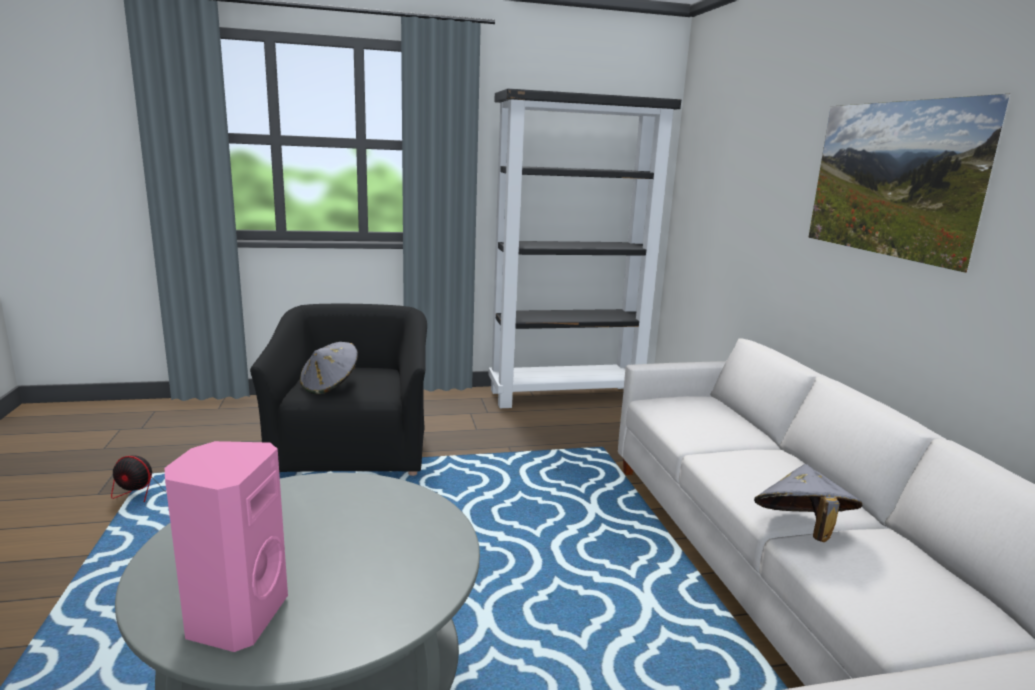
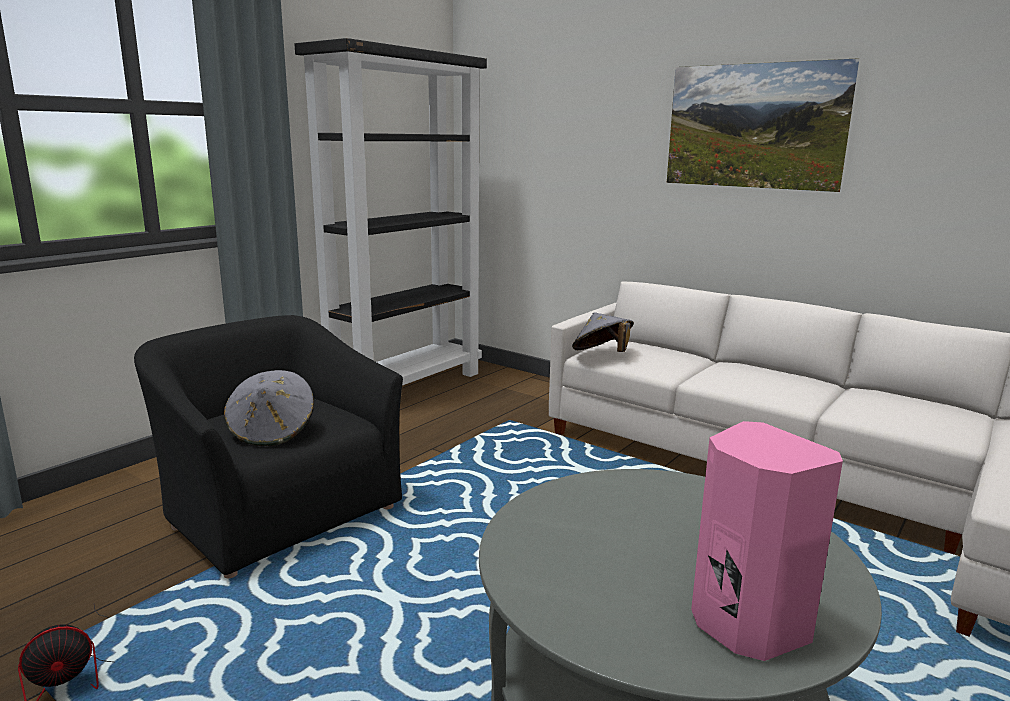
camera: 40 degrees left, 0 degrees up
(801, 530) = (832, 404): grey hat -> grey hat (602, 355)

